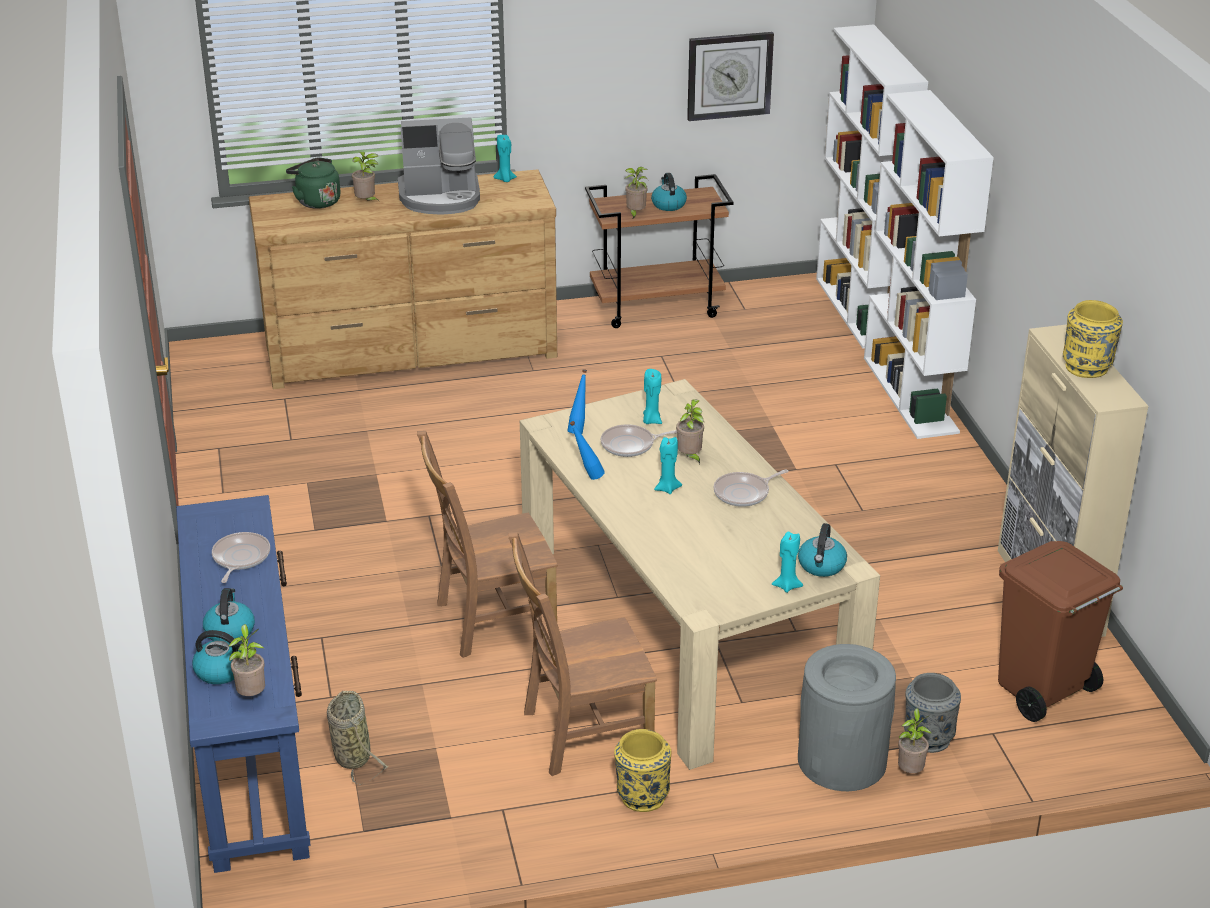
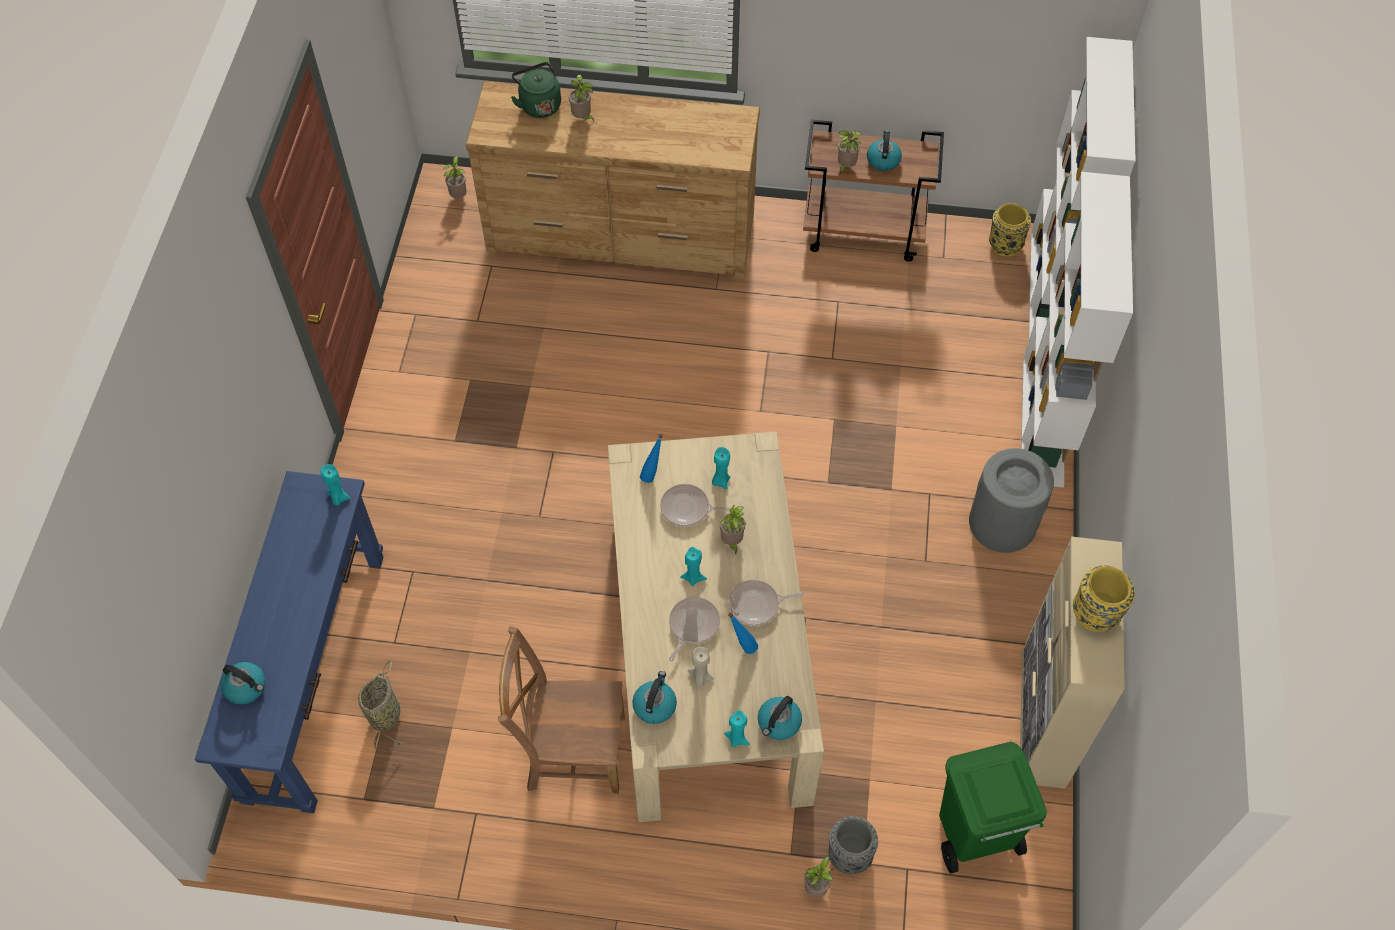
camera: 20 degrees right, 25 degrees up
(229, 631) = (270, 641): kettle -> kettle (654, 705)
(240, 558) = (311, 554): frying pan -> frying pan (692, 625)
(252, 695) = (258, 724): potted plant -> potted plant (459, 196)
(440, 197) = (651, 128): coffee machine -> none
(490, 620) = (552, 596): brown chair -> none
(505, 179) = (721, 116): turquoise candle -> turquoise candle (338, 497)
(587, 477) = (632, 539): blue bottle -> blue bottle (742, 645)
(642, 796) = (588, 838): yellow vase -> yellow vase (1004, 245)
(720, 553) = (700, 677): none -> beige candle
(729, 75) = (971, 54): wall clock -> none
(842, 761) = (766, 856): grey trash can -> grey trash can (1002, 523)
(1041, 691) = (974, 835): brown trash can -> green trash can

